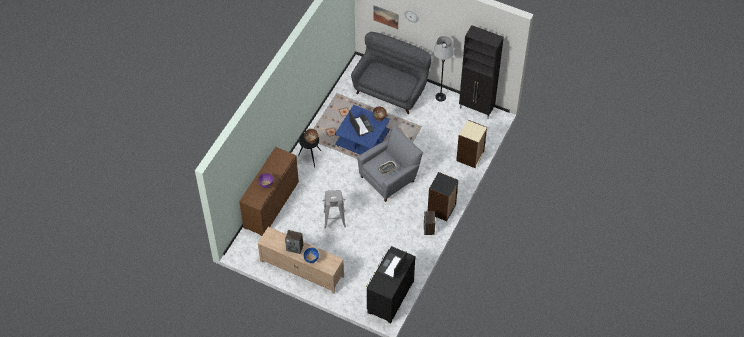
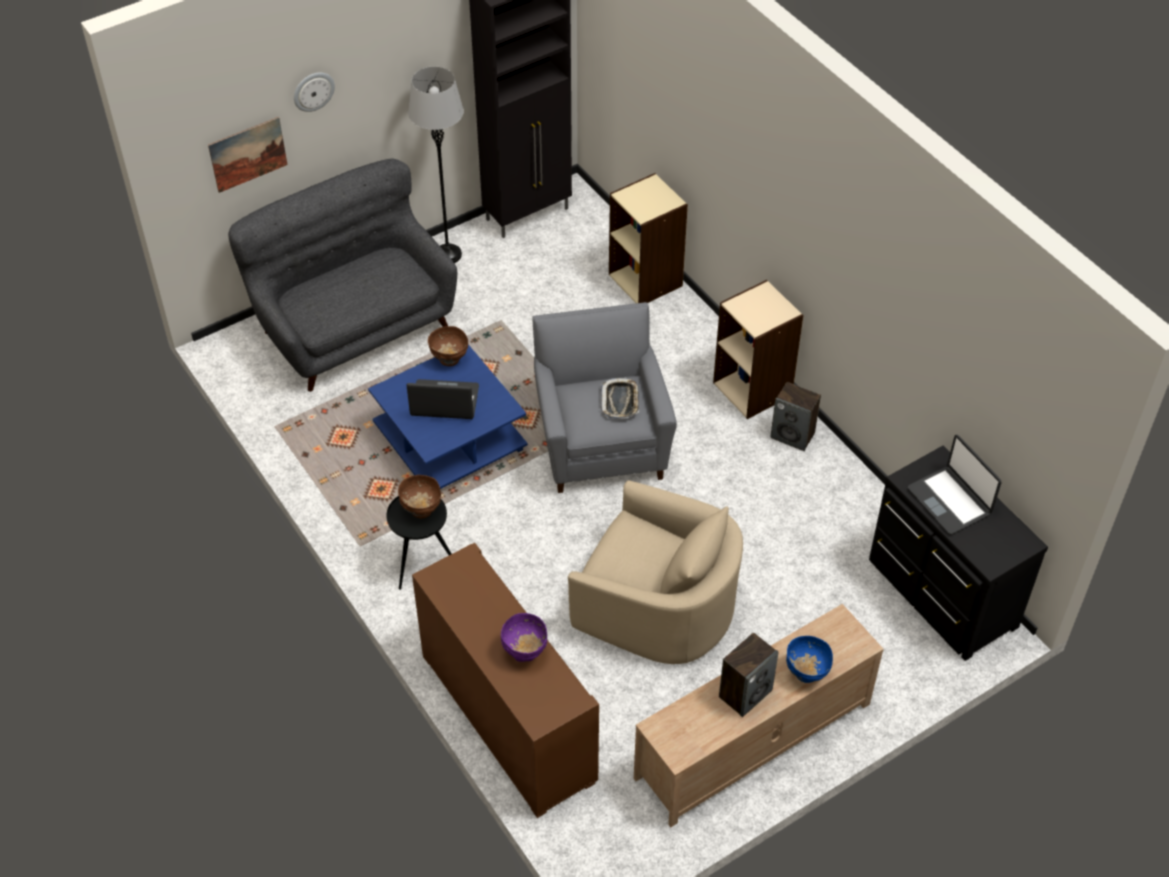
camera: 60 degrees left, 5 degrees down
(334, 223) = (658, 606): grey stool -> beige armchair
(442, 209) = (753, 389): black bookcase -> beige bookcase

